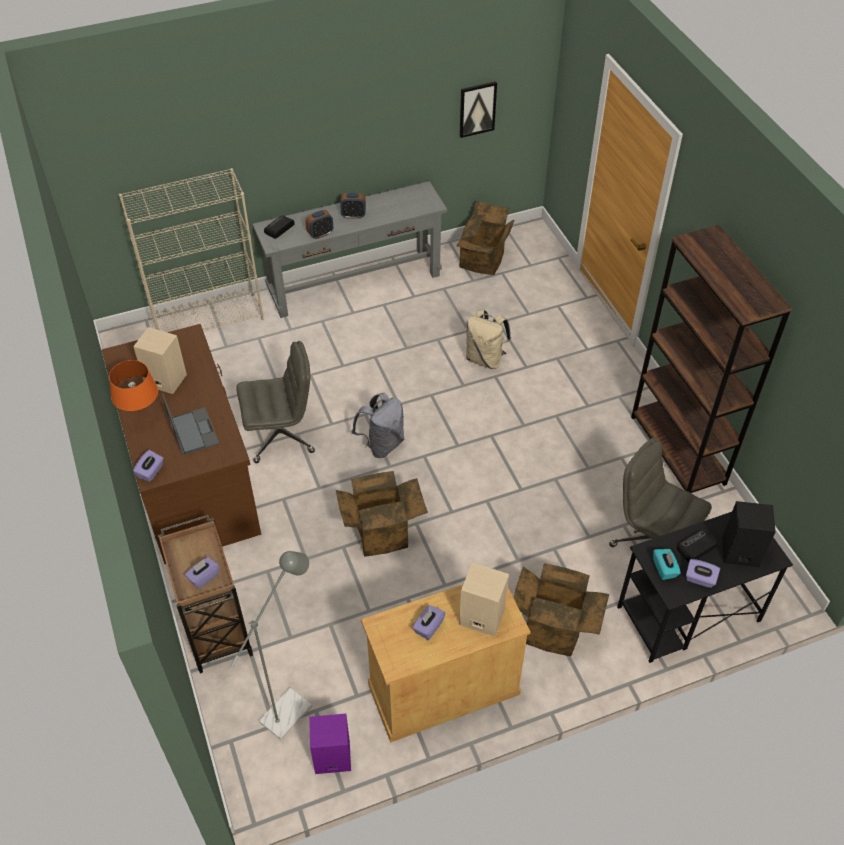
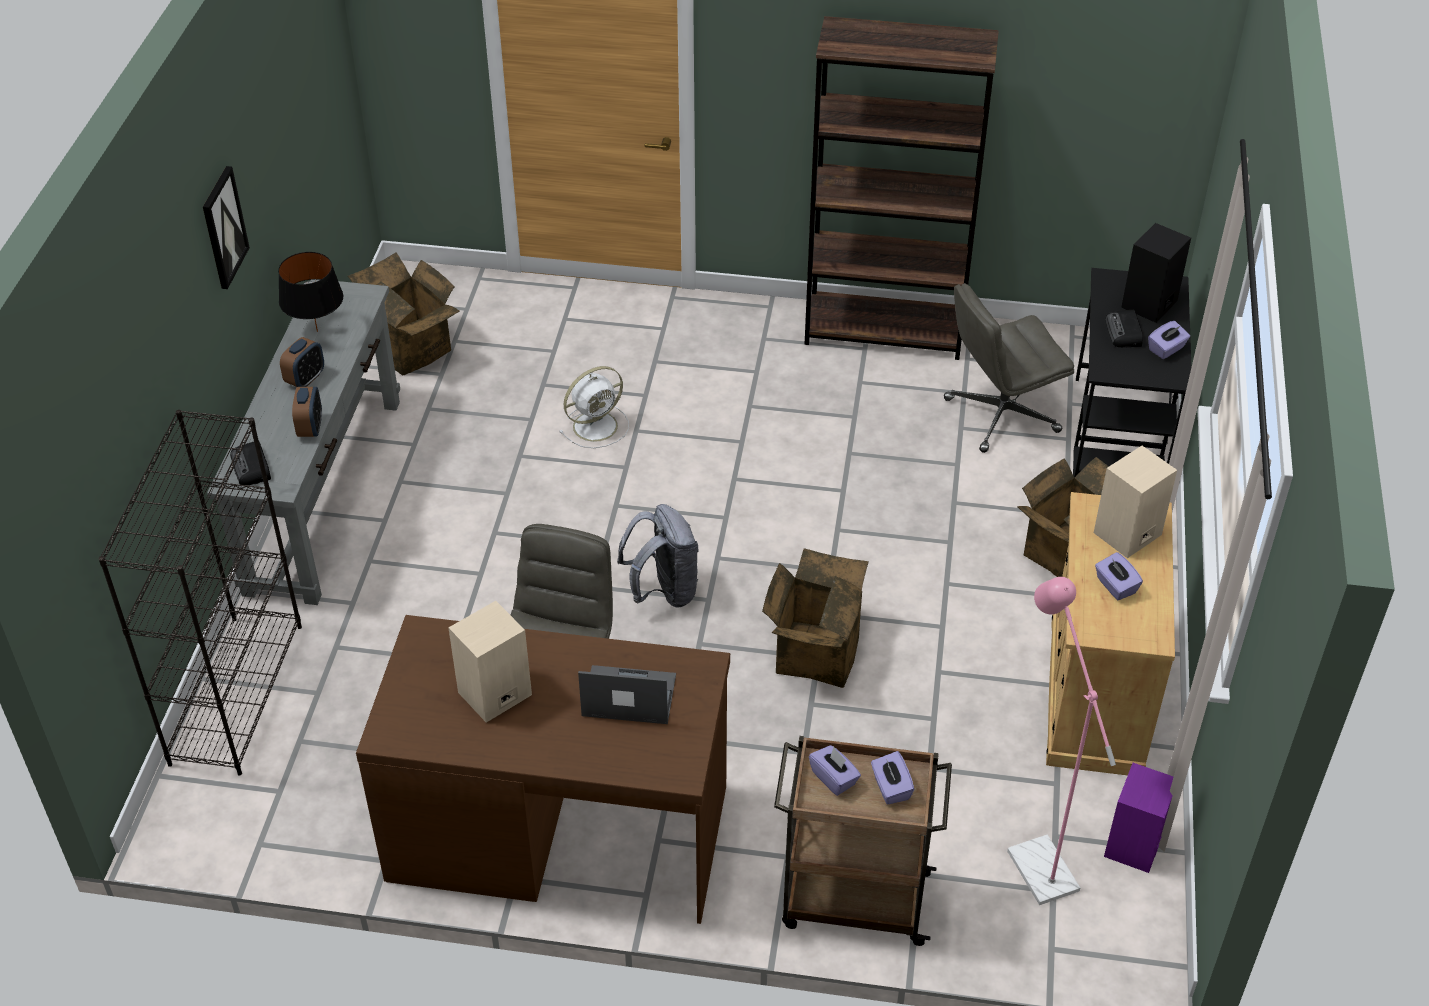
camera: 60 degrees left, 5 degrees down
(141, 413) = (541, 745): orange table lamp -> none
(151, 472) = (673, 770): purple tissue box -> purple tissue box (834, 778)
(209, 319) = (236, 692): beige bookcase -> black bookcase
(292, 707) = (1035, 859): grey floor lamp -> pink floor lamp
(391, 202) = (317, 331): none -> black table lamp
(477, 109) = (315, 131): picture -> picture (223, 227)
(485, 358) = (597, 425): beige backpack -> white fan
(664, 569) = (1137, 368): turquoise tissue box -> none

